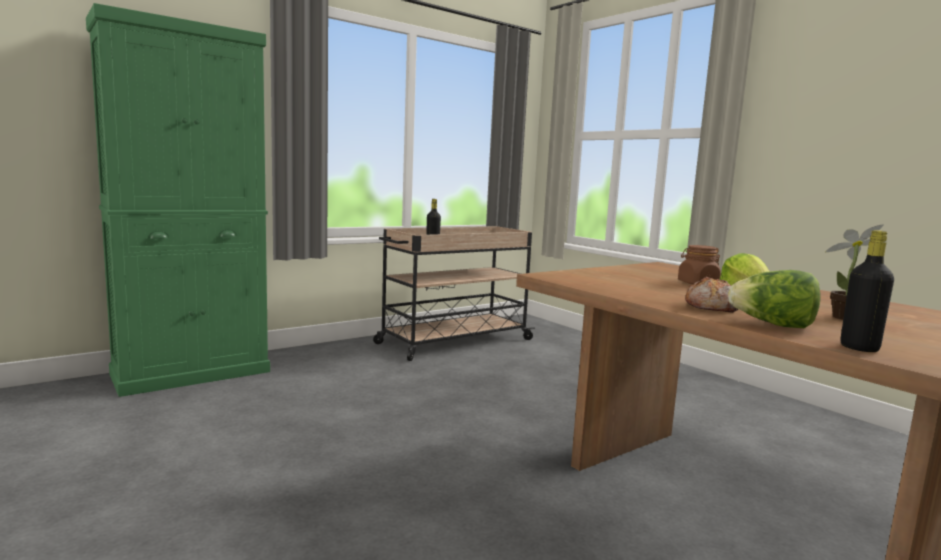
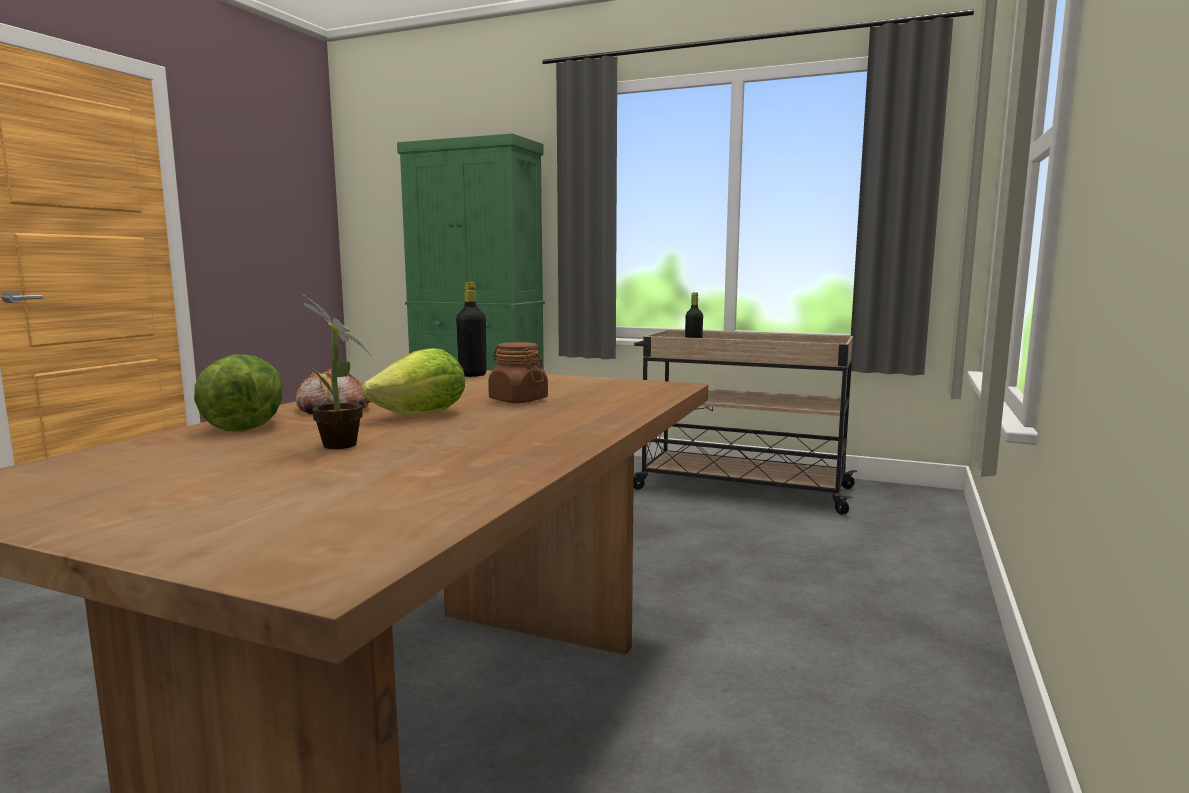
camera: 60 degrees right, 0 degrees up
(859, 348) = (134, 448): black bottle -> black bottle (472, 375)

